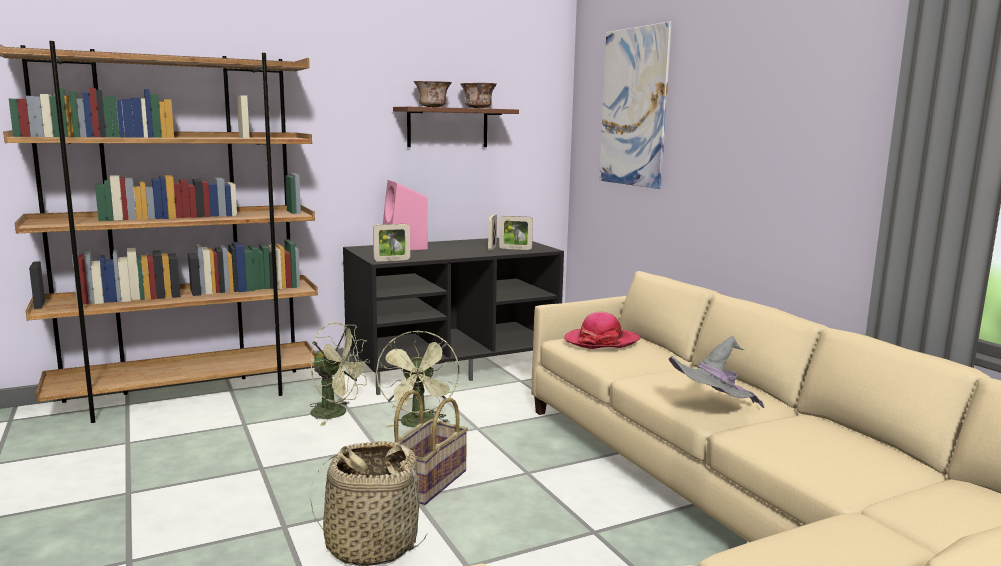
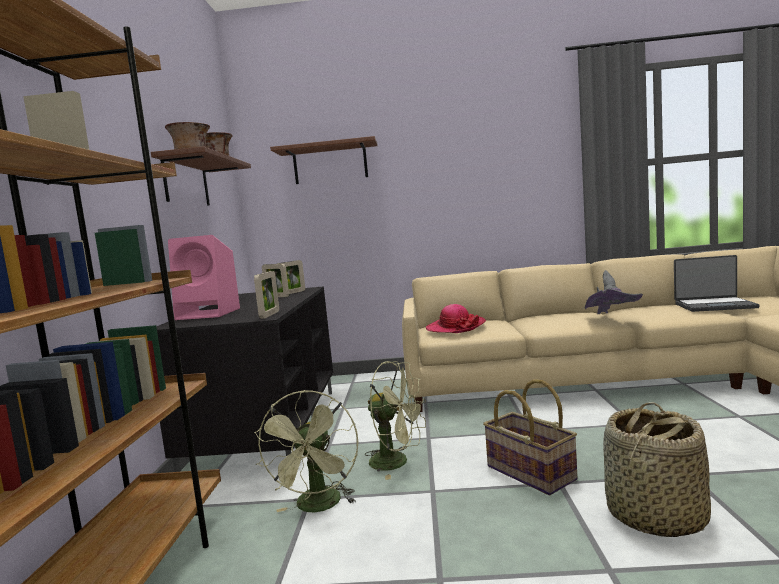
camera: 60 degrees left, 5 degrees down
(337, 413) = (318, 507): green fan -> green fan turned 135 degrees clockwise
(633, 107) = (330, 164): picture -> brown shelf
(895, 477) = (714, 306): none -> laptop

